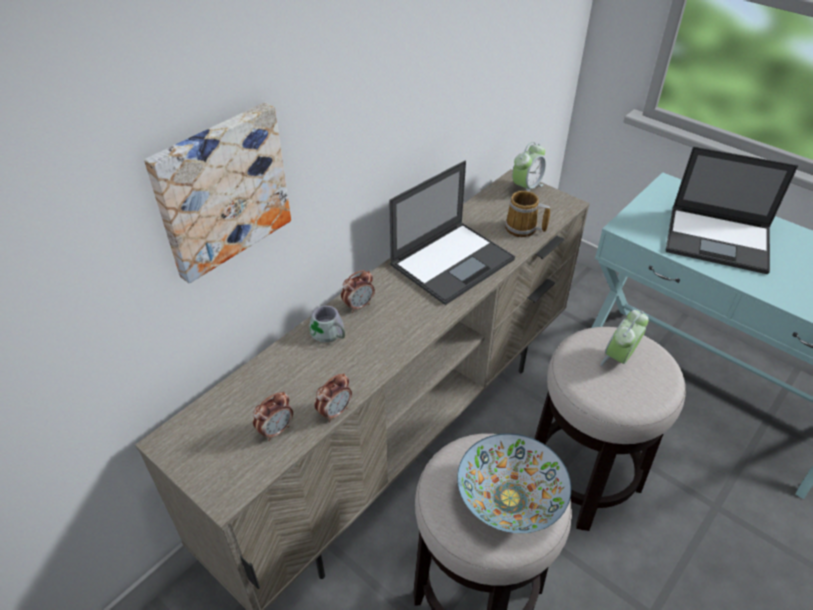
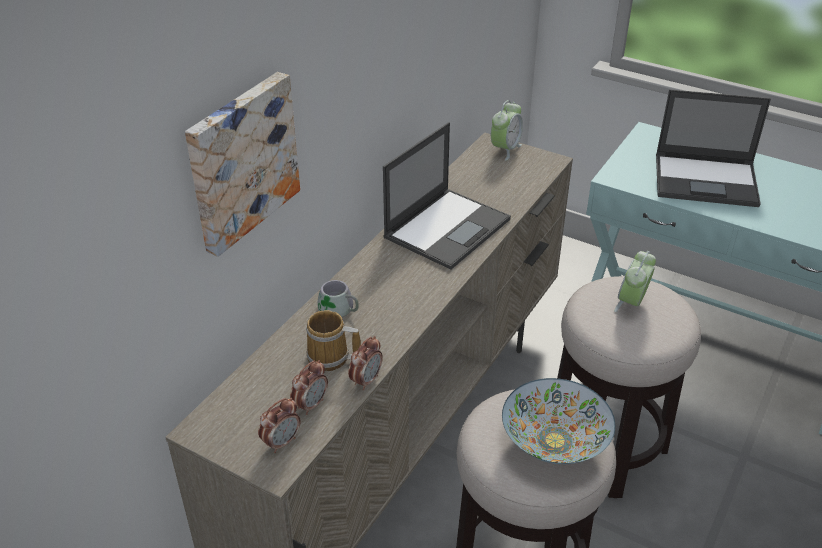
camera: 10 degrees left, 5 degrees down
(359, 306) = (362, 280): alarm clock -> alarm clock (281, 442)
(523, 229) = (511, 189): mug -> mug (330, 358)

